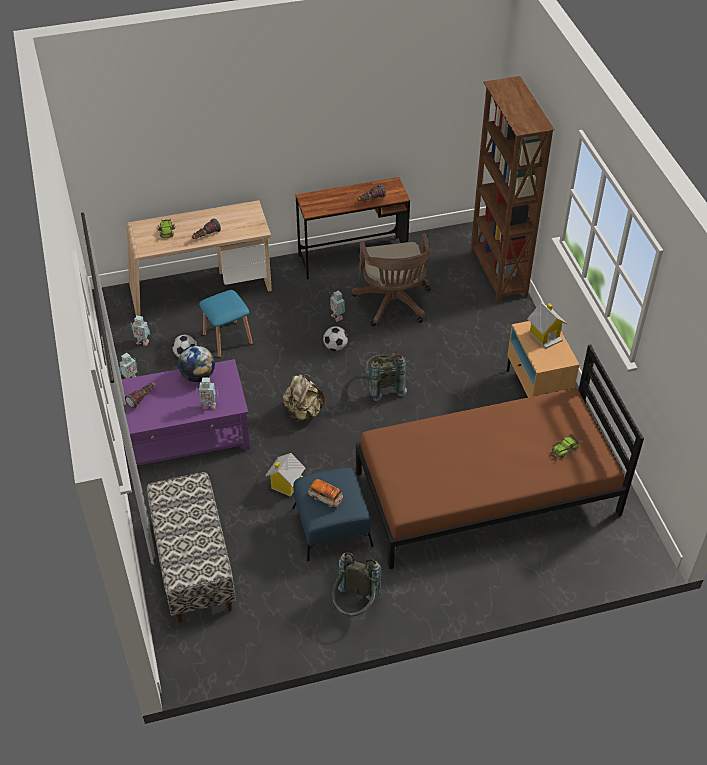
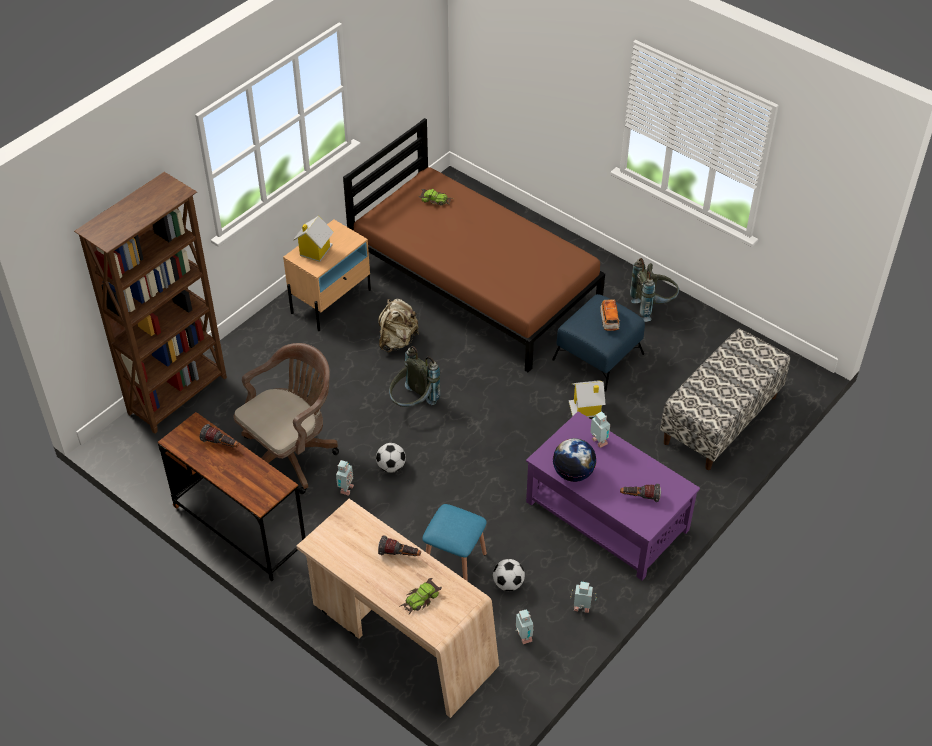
camera: 125 degrees left, 0 degrees up
(303, 412) = (497, 443): beige backpack -> beige backpack (397, 341)

